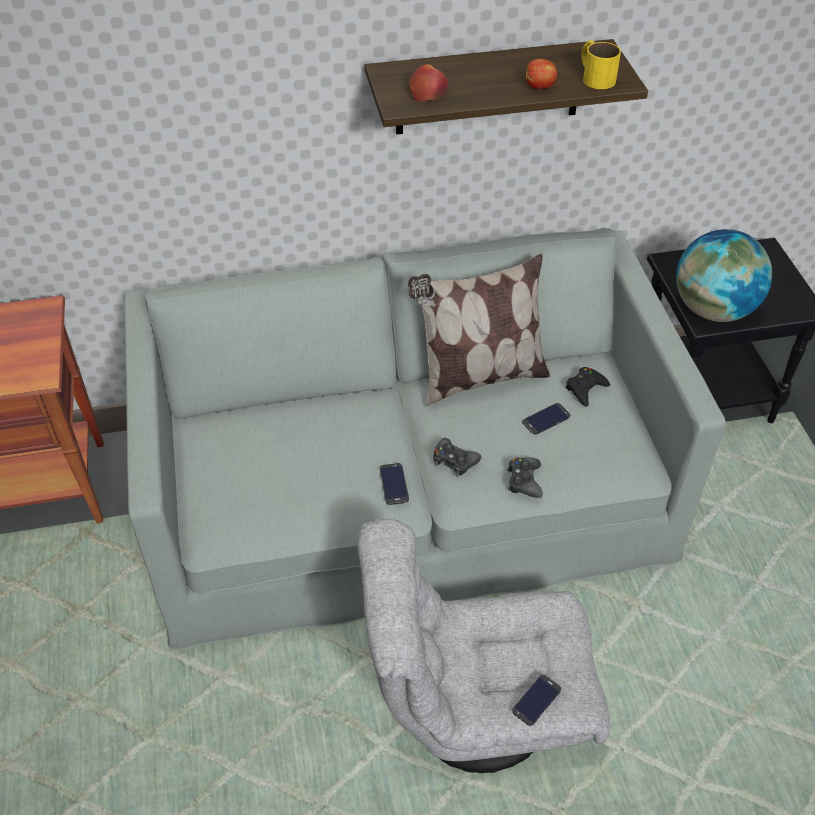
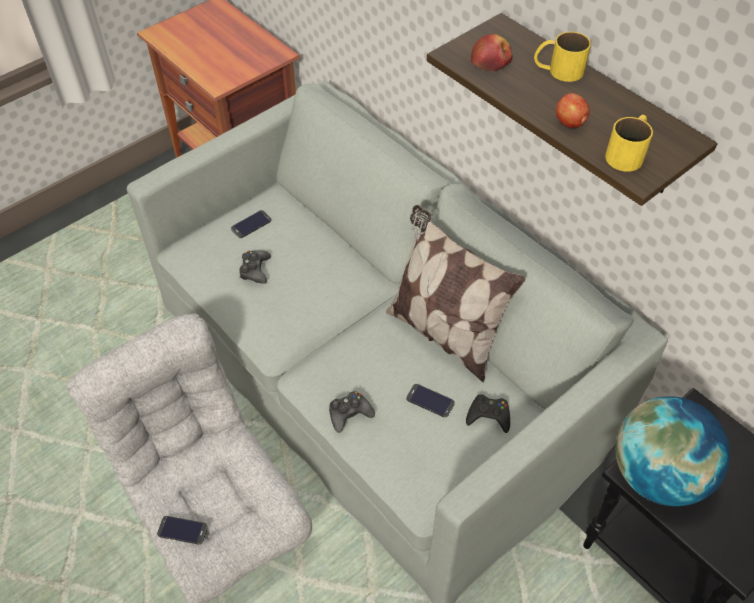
camera: 60 degrees right, 5 degrees up
(394, 484) = (292, 329): phone -> phone (251, 224)
(454, 461) = (340, 357): black game controller -> black game controller (255, 270)
(470, 67) = (557, 70): none -> yellow mug

